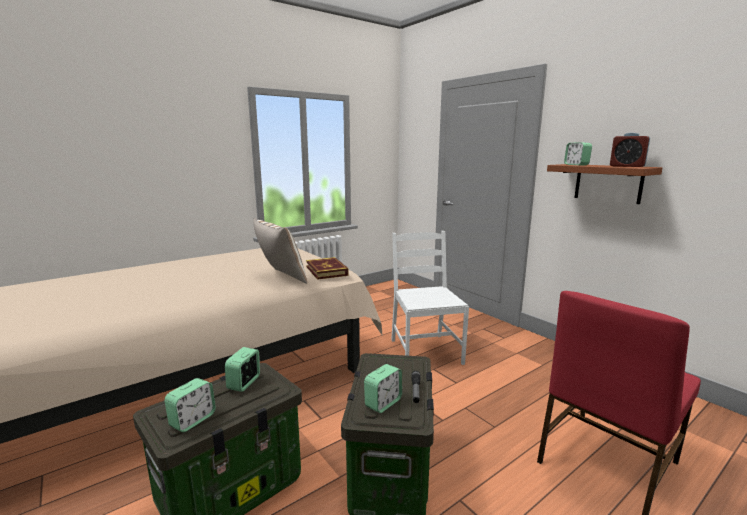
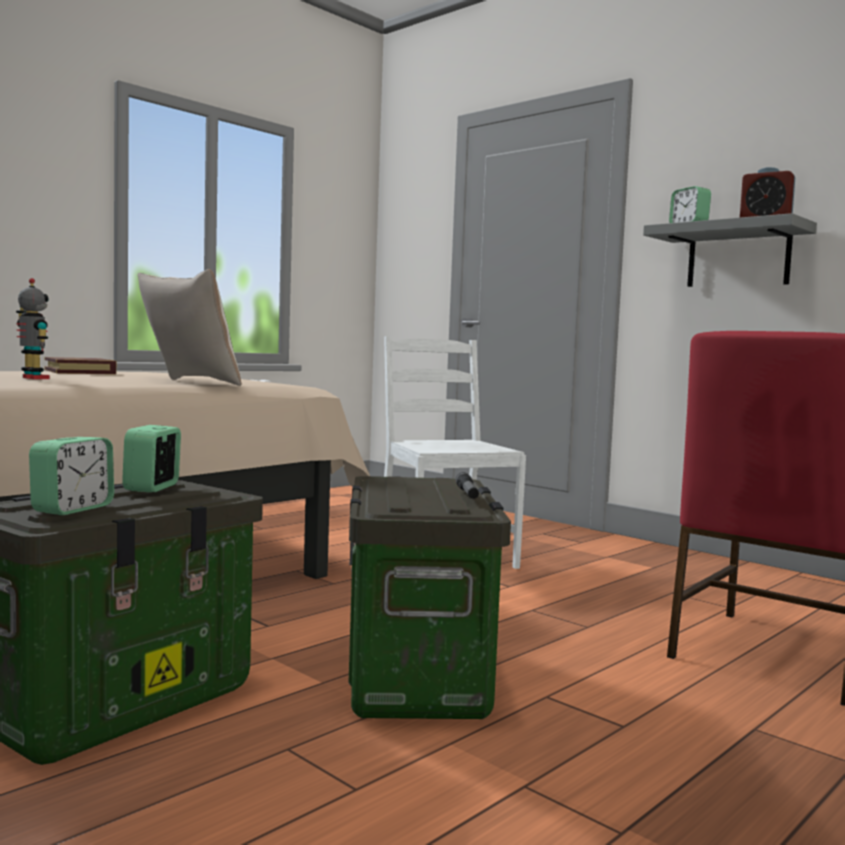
camera: 10 degrees left, 10 degrees down
(202, 283) = (33, 378): none -> toy robot
(326, 271) = (270, 382): book -> book (79, 372)
(383, 403) = (416, 500): alarm clock -> none
(608, 183) = (738, 256): brown shelf -> grey shelf

